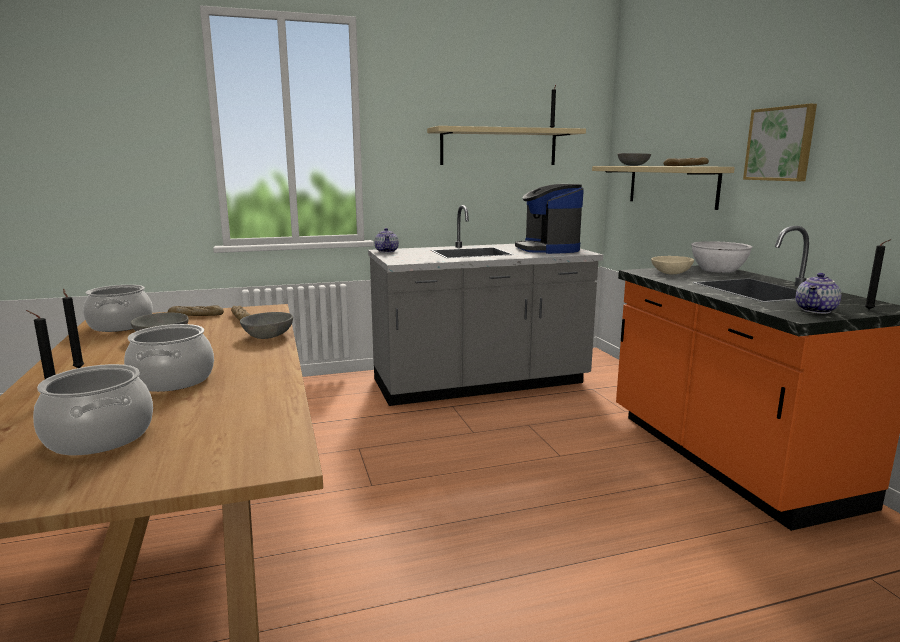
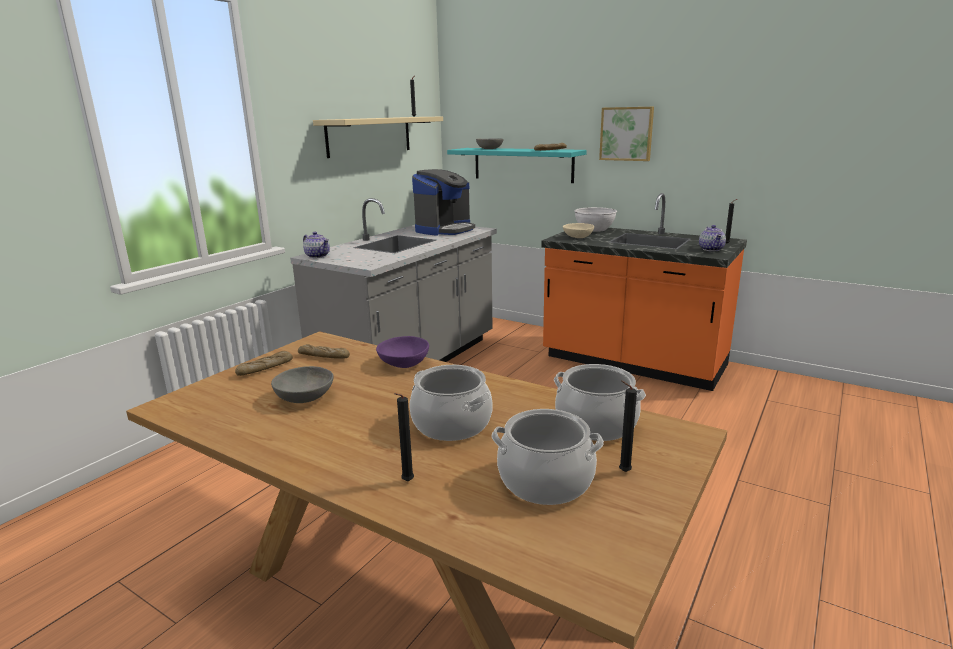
camera: 40 degrees left, 5 degrees up
(78, 368) = (326, 452): black candle -> black candle (622, 471)
(120, 325) = (212, 404): cooking pot -> cooking pot (595, 424)
(267, 336) = (403, 363): grey bowl -> purple bowl
(548, 249) = (444, 230): coffee machine -> coffee machine turned 90 degrees counterclockwise
(671, 185) = (523, 164): beige shelf -> turquoise shelf

